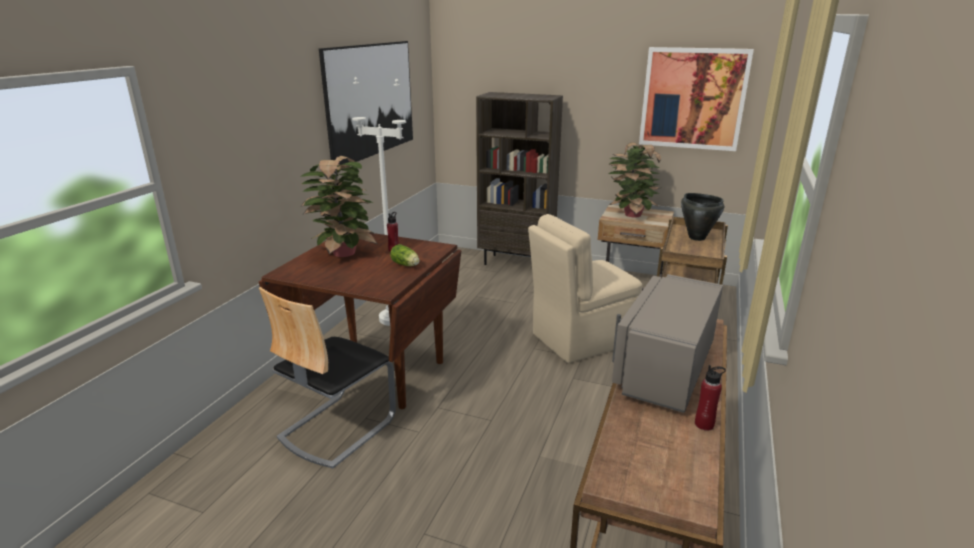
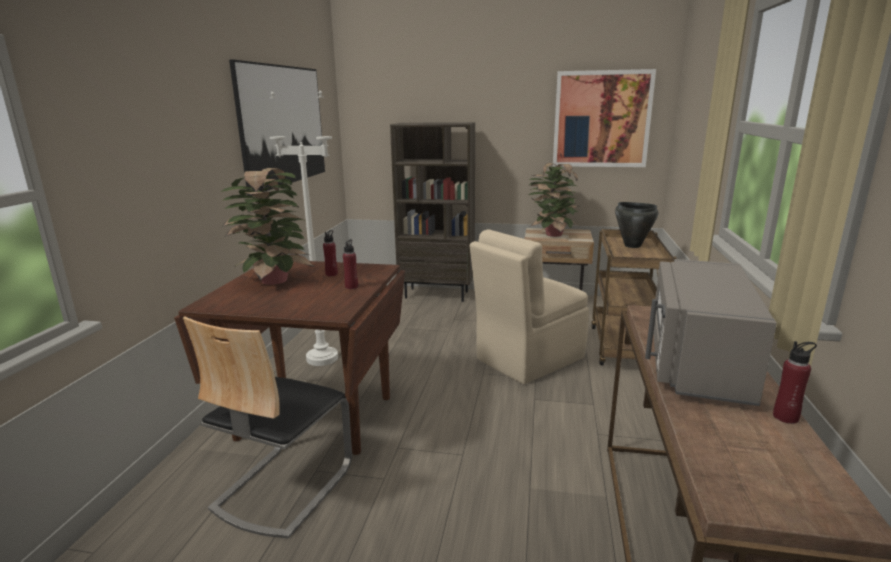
camera: 10 degrees left, 5 degrees down
(406, 265) = (351, 287): lettuce -> red bottle

